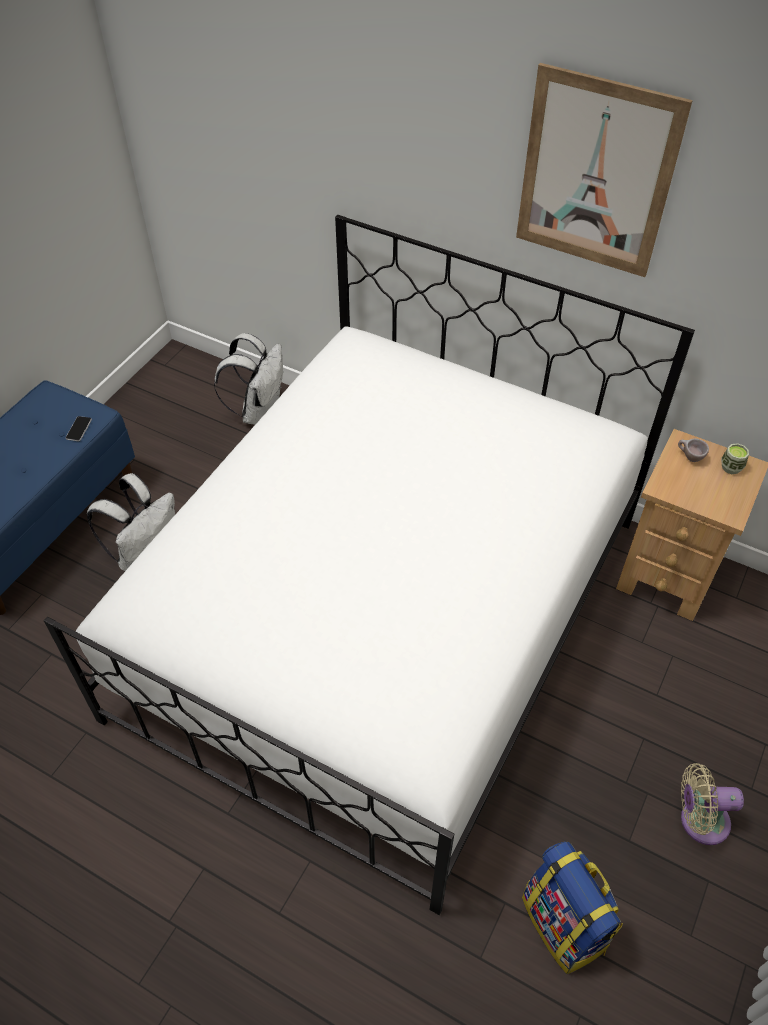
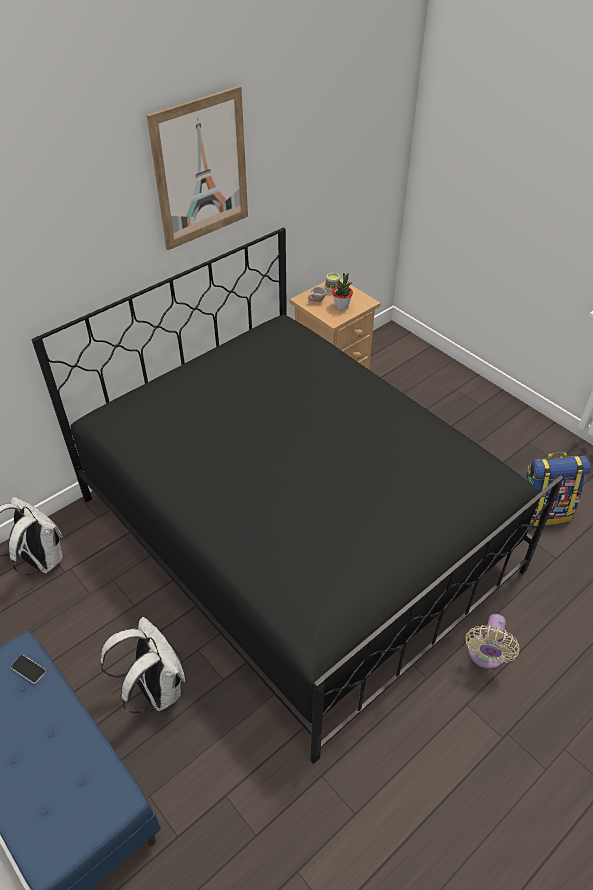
camera: 70 degrees left, 5 degrees down
(385, 614) = (295, 533): white bed -> black bed
(698, 488) = (341, 306): none -> potted plant
(699, 820) = (493, 432): beige fan -> beige fan (485, 656)

